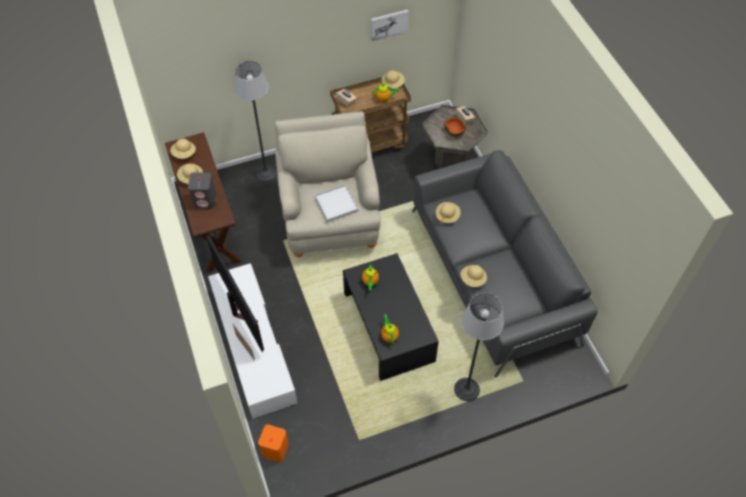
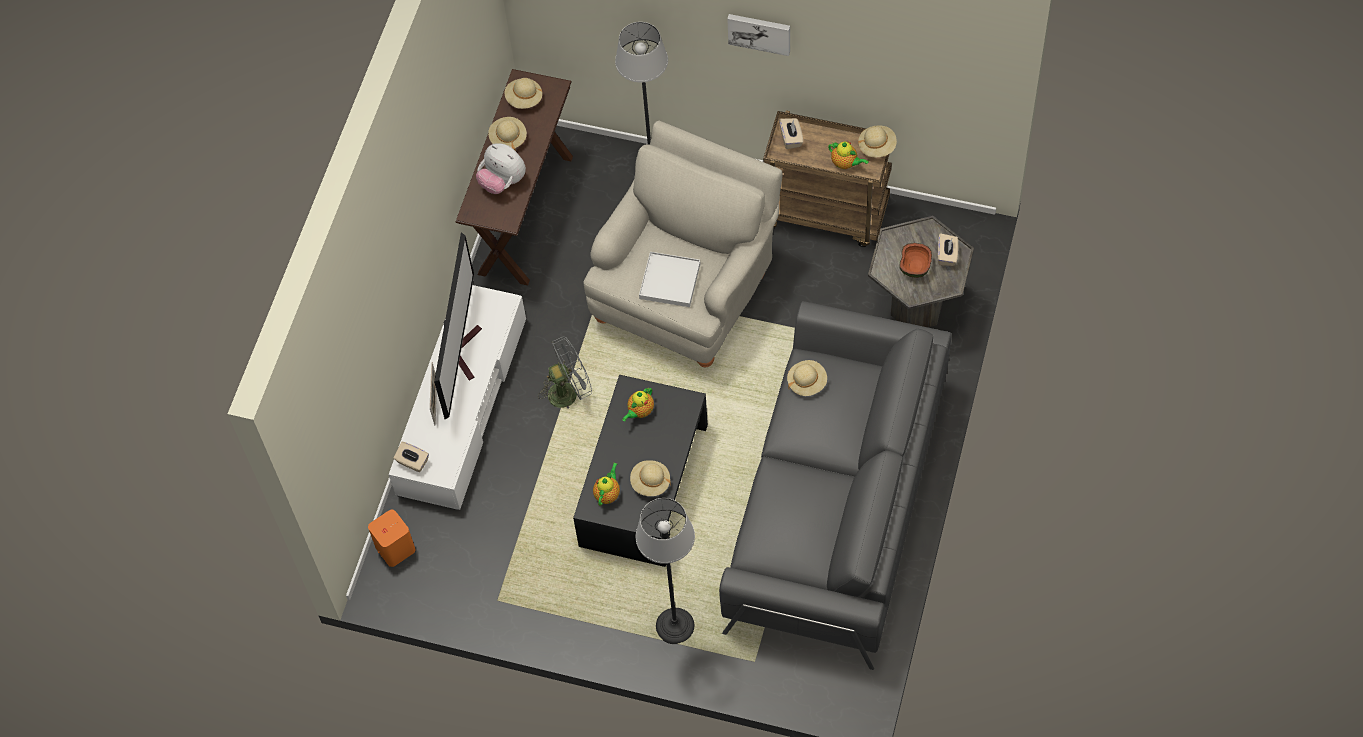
camera: 40 degrees right, 5 degrees up
(205, 200) = (503, 181): grey speaker -> plush toy
(258, 389) = (412, 462): none -> beige tissue box
(307, 303) = (568, 391): none -> grey fan
(389, 24) = (887, 64): picture -> picture (759, 32)
(473, 279) = (765, 487): beige hat -> beige hat (650, 483)

